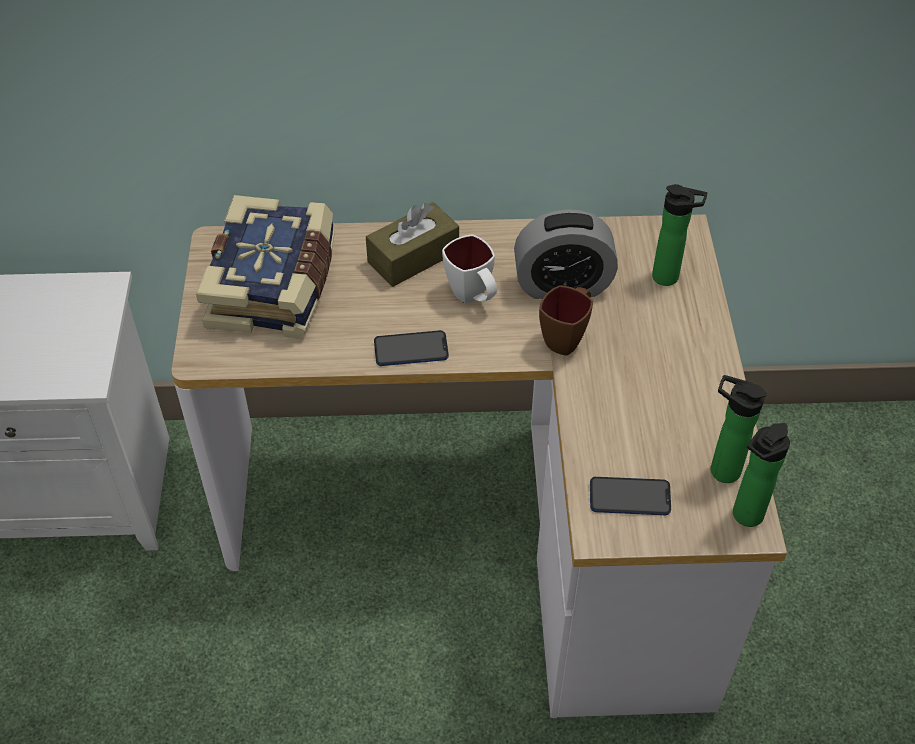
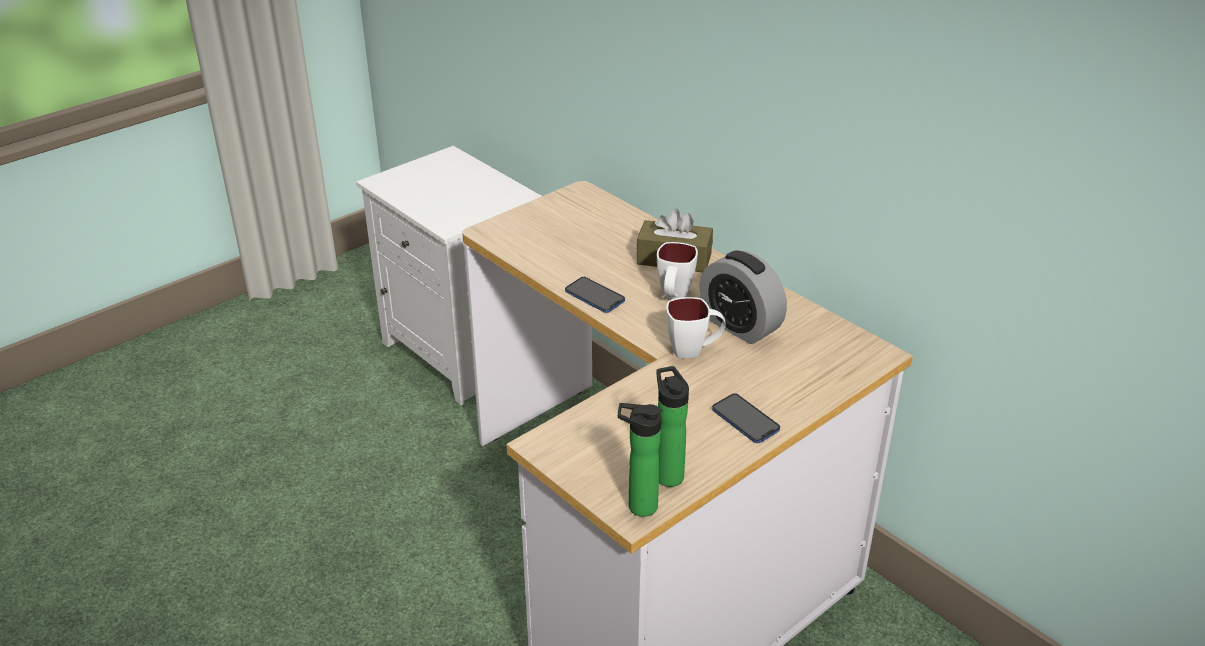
camera: 50 degrees right, 15 degrees down
(275, 285) = (577, 226): book -> none
(567, 338) = (694, 350): brown mug -> white mug
(629, 497) = (588, 443): phone -> phone (745, 420)
(669, 278) = (819, 368): bottle -> none

